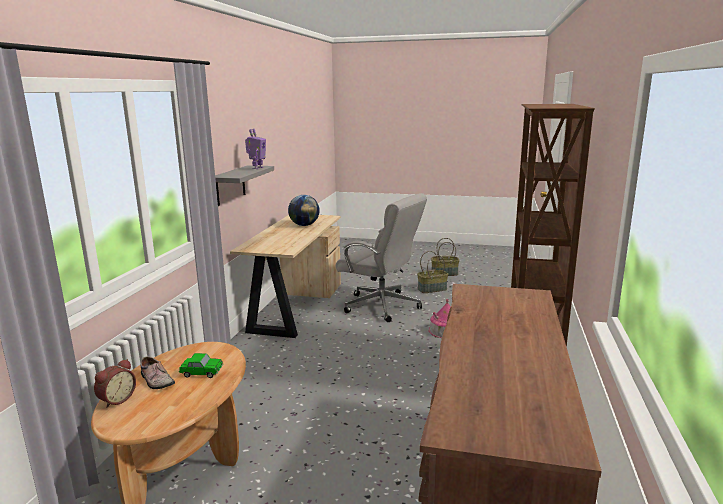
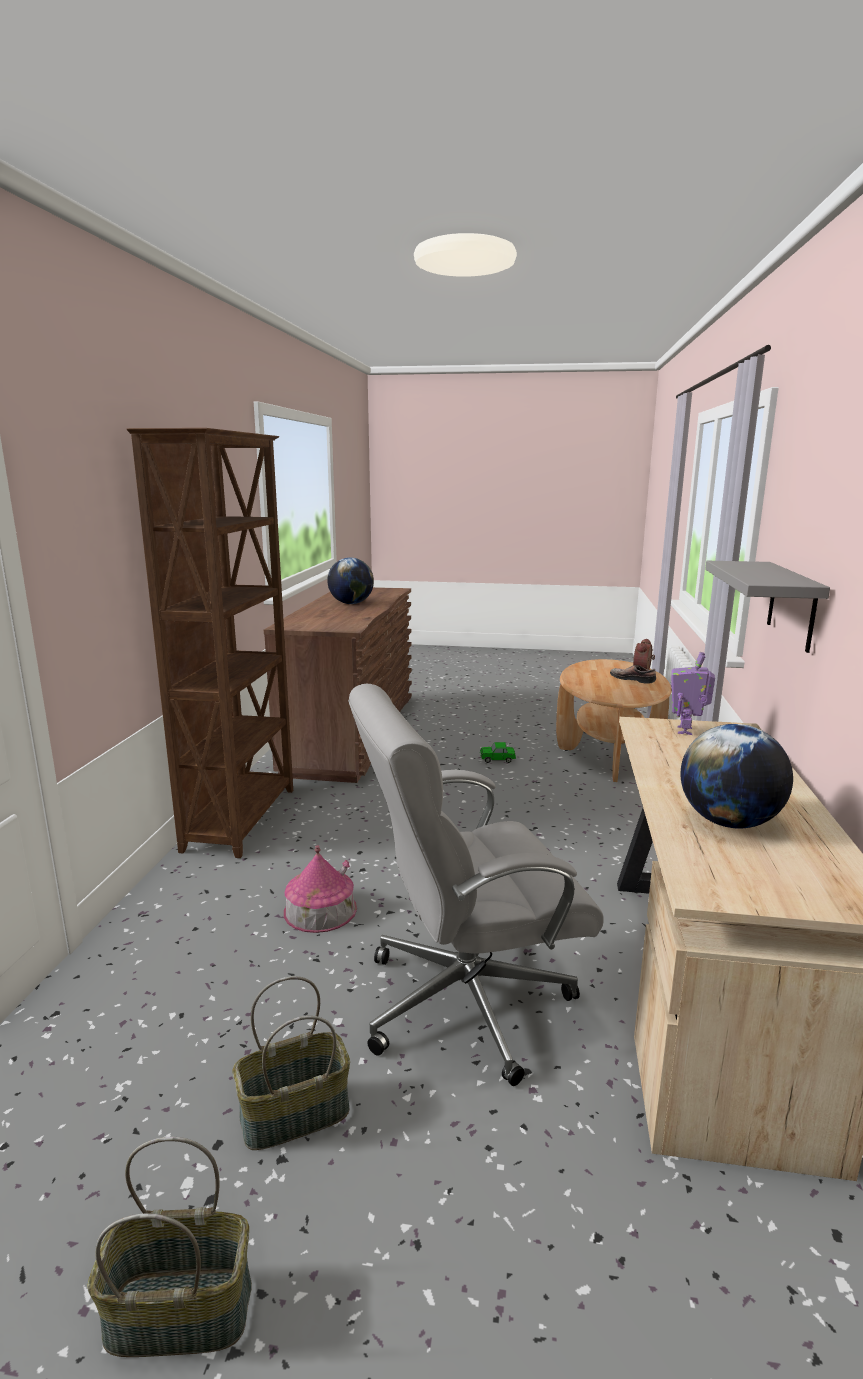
camera: 175 degrees right, 0 degrees up
(202, 373) = (600, 683): toy car -> toy car (497, 759)
(257, 168) = (758, 577): toy robot -> toy robot (686, 731)
(381, 305) = (467, 1000): grey office chair -> grey office chair turned 45 degrees counterclockwise
(502, 353) = (351, 603): none -> globe

